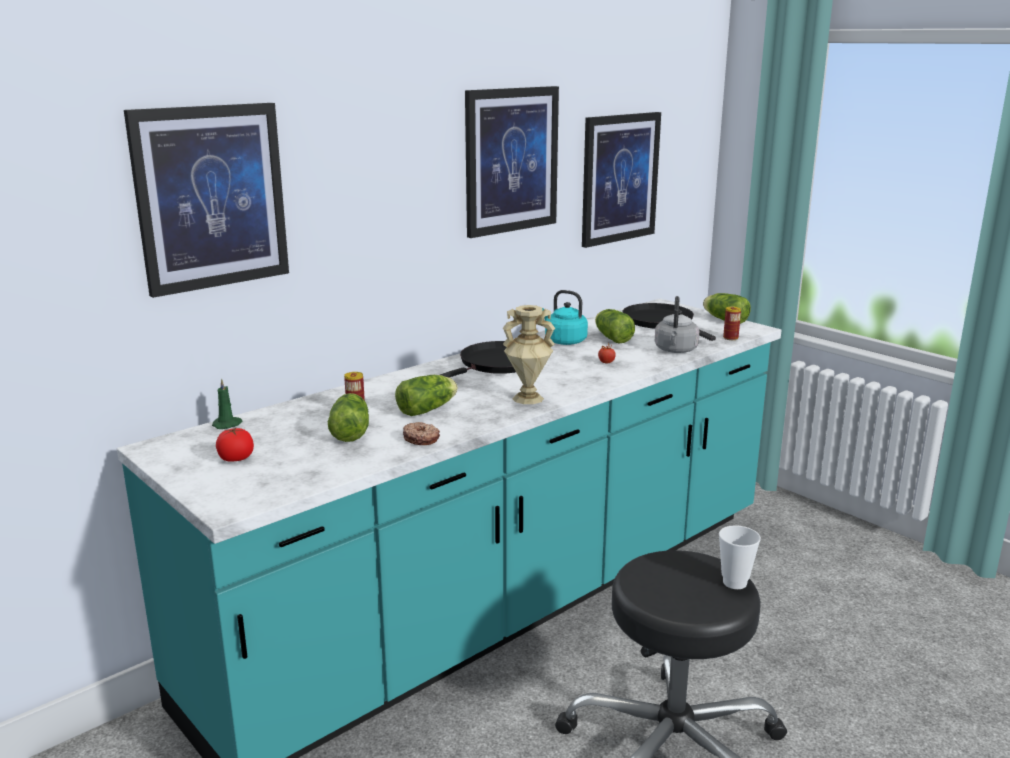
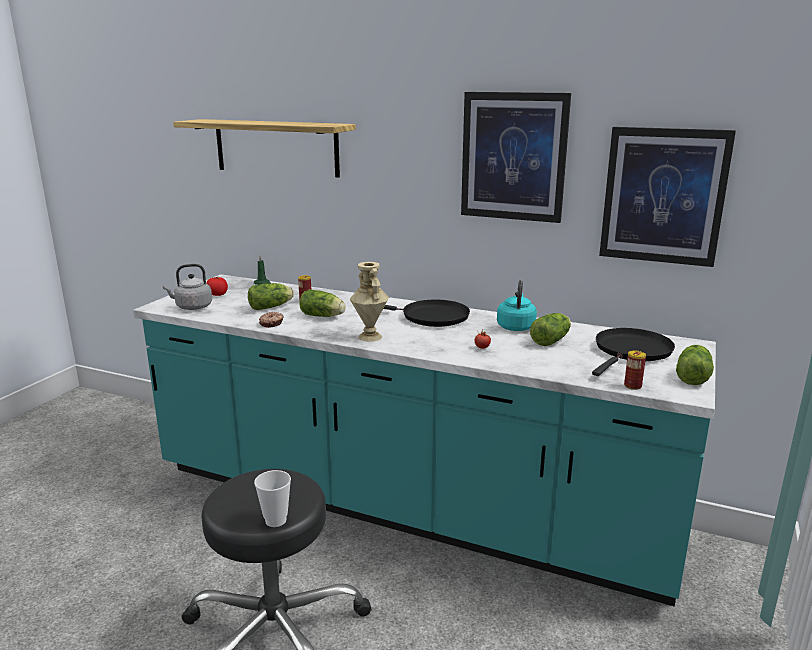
camera: 65 degrees right, 0 degrees up
(211, 197) = (276, 147): picture -> shelf
(675, 350) = (553, 367): grey kettle -> grey kettle (192, 307)

